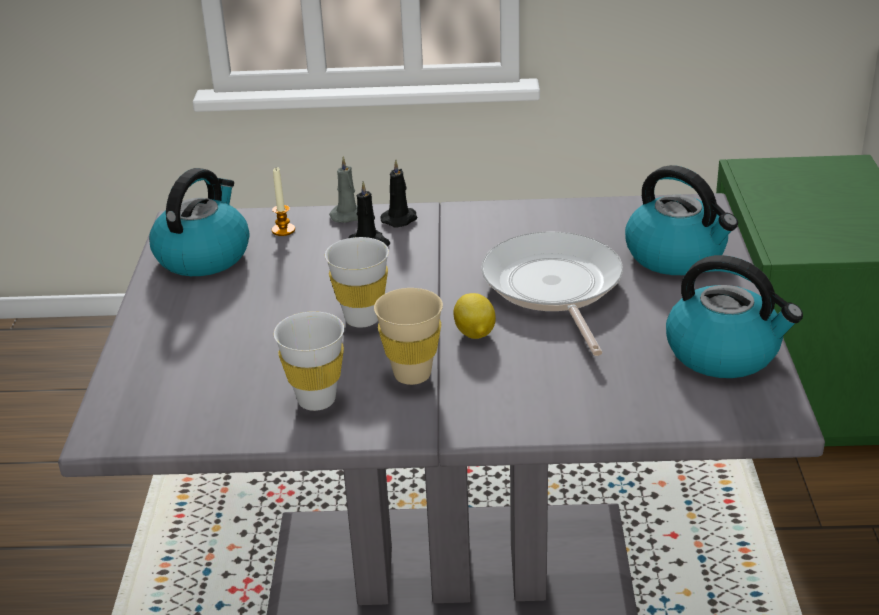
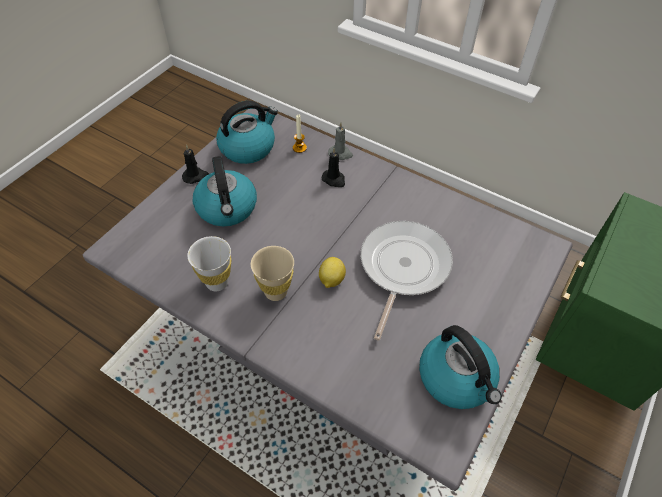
camera: 30 degrees right, 20 degrees up
(362, 319) = (285, 235): white cup -> none
(400, 219) = (364, 169): black candle -> black candle (195, 176)
(677, 256) = (496, 281): kettle -> kettle (227, 208)

